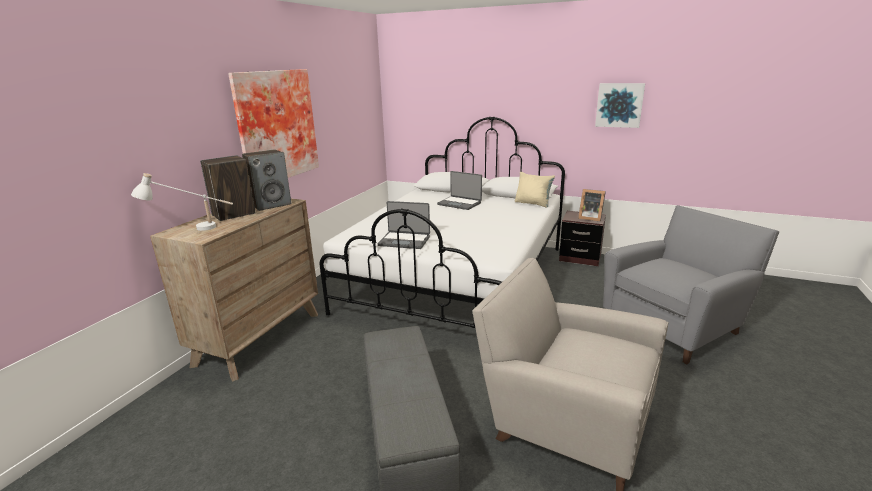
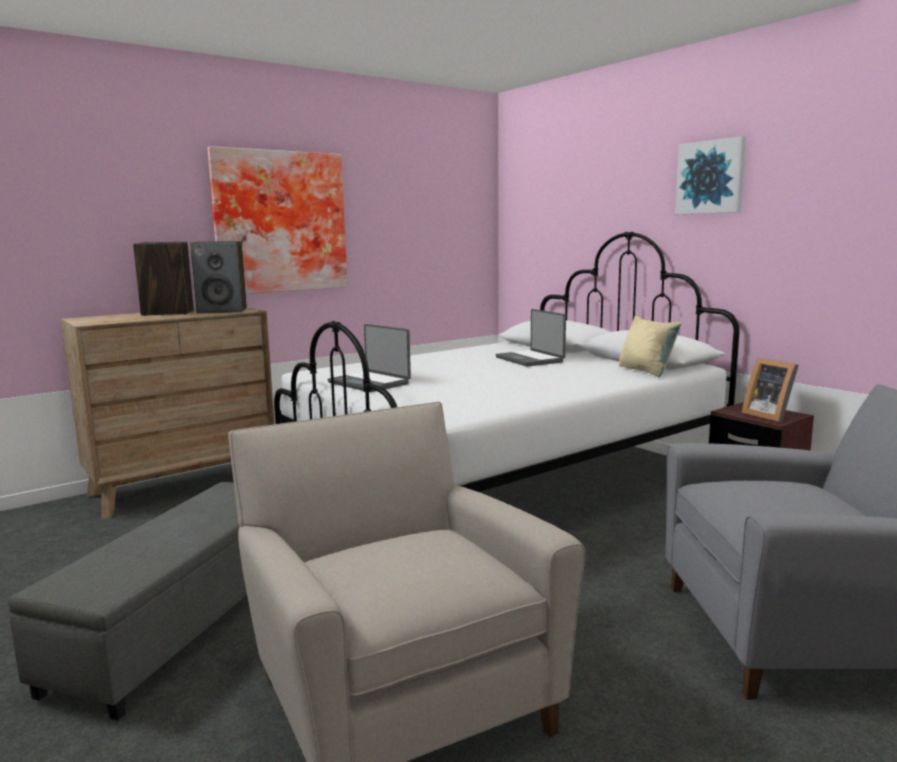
camera: 30 degrees right, 10 degrees down
(191, 229) = (101, 318): white table lamp -> none
(619, 105) = (838, 202): picture -> picture (710, 177)

